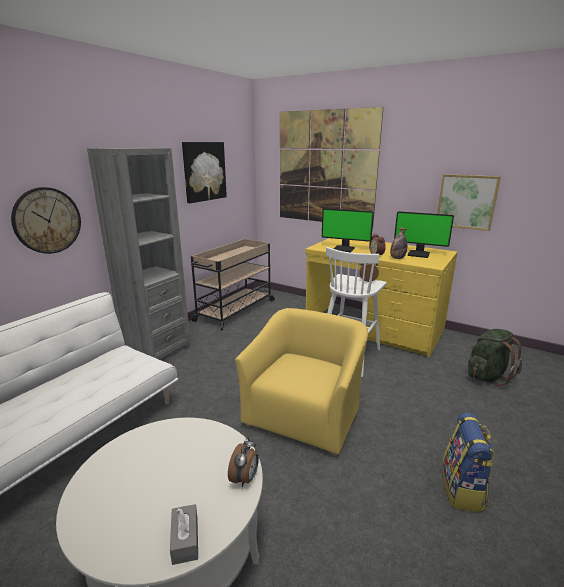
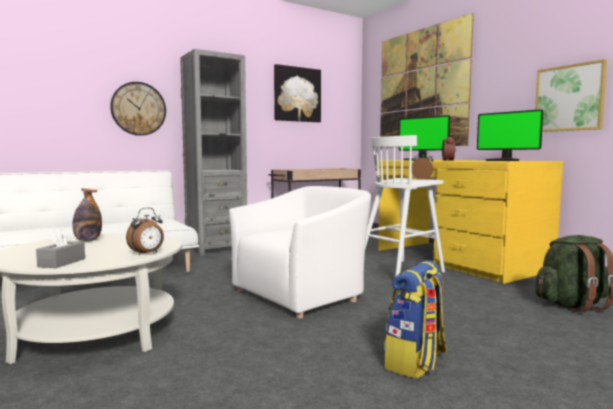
camera: 25 degrees right, 15 degrees down
(304, 414) = (301, 293): yellow armchair -> white armchair
(397, 258) = (468, 160): bottle -> bottle (87, 240)

